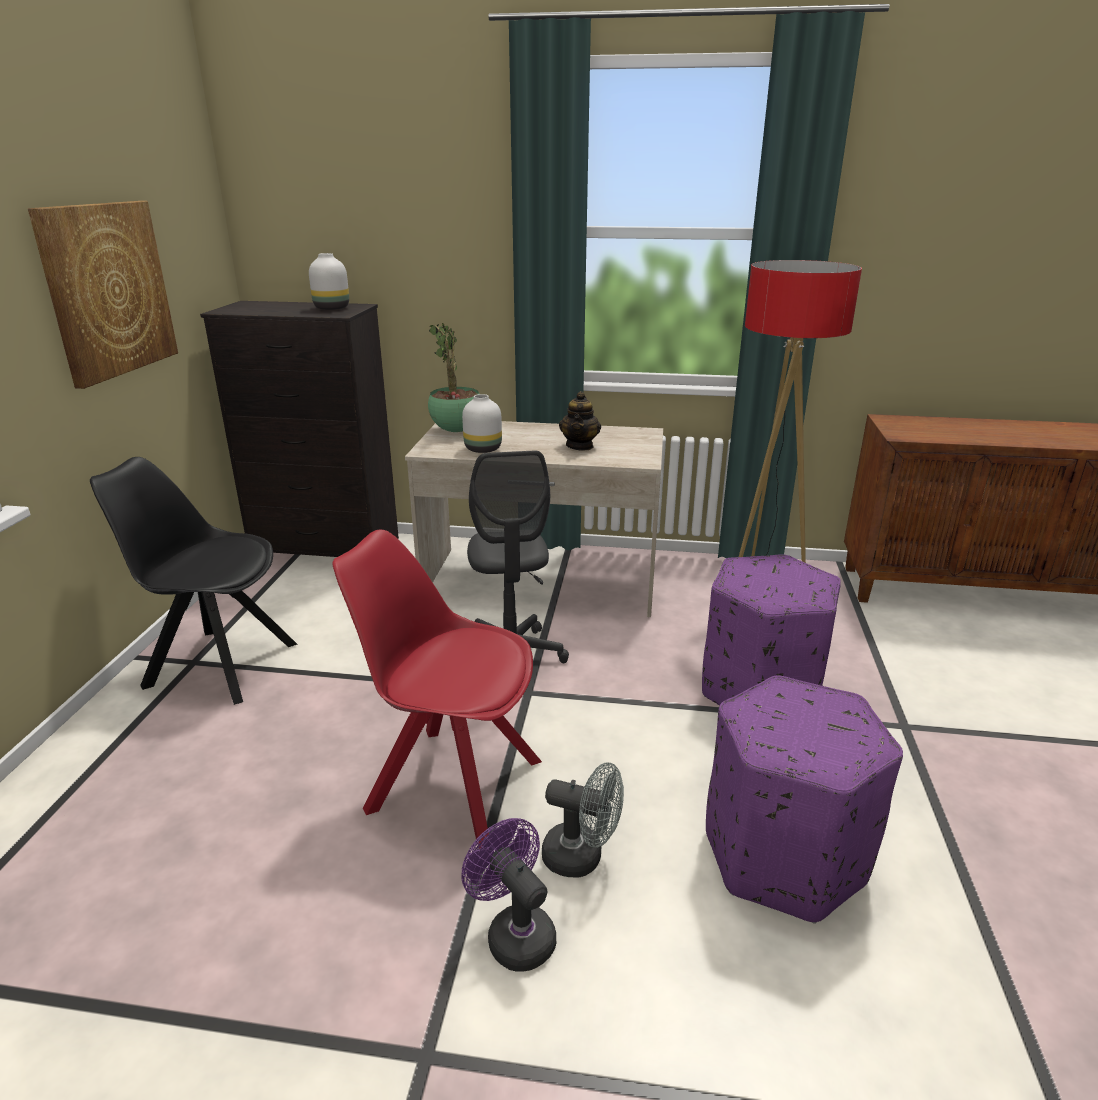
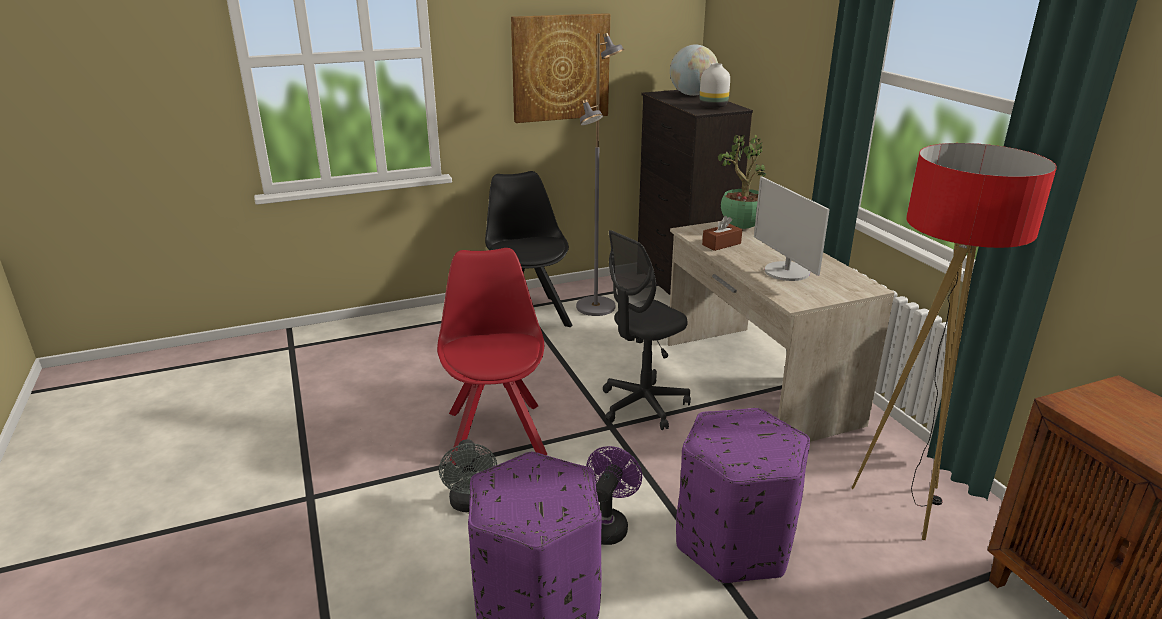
camera: 60 degrees right, 0 degrees up
(267, 305) = (692, 95): none -> globe
(279, 611) = (596, 307): none -> grey floor lamp
(482, 449) = (721, 244): white vase -> brown tissue box
(514, 933) = (398, 498): purple fan -> purple fan (608, 524)
(580, 446) = (786, 272): teapot -> monitor

